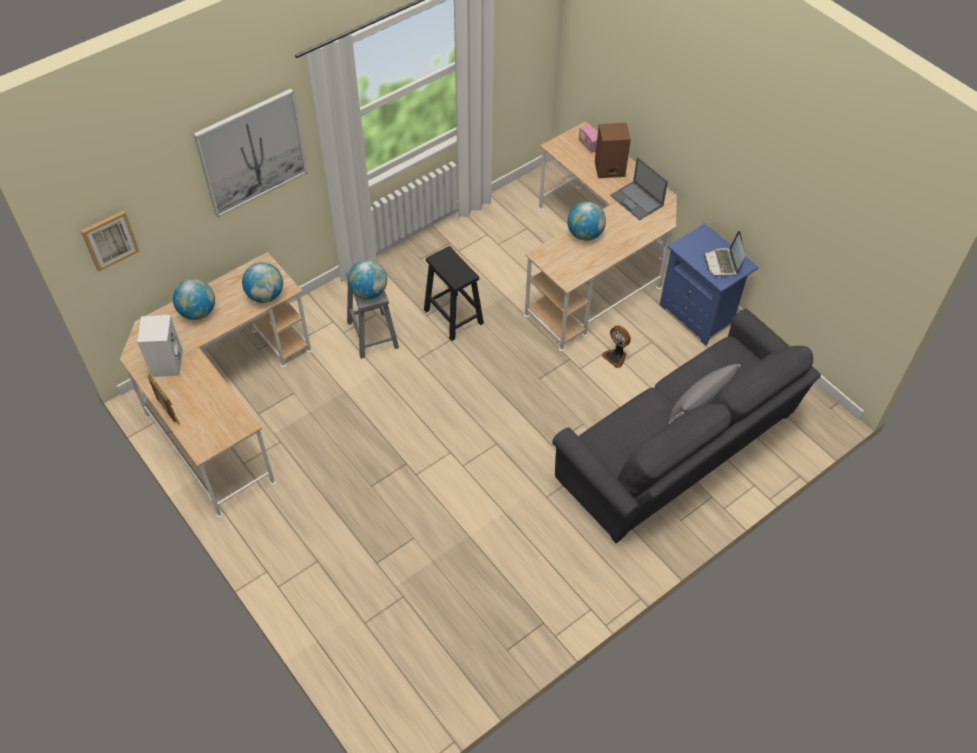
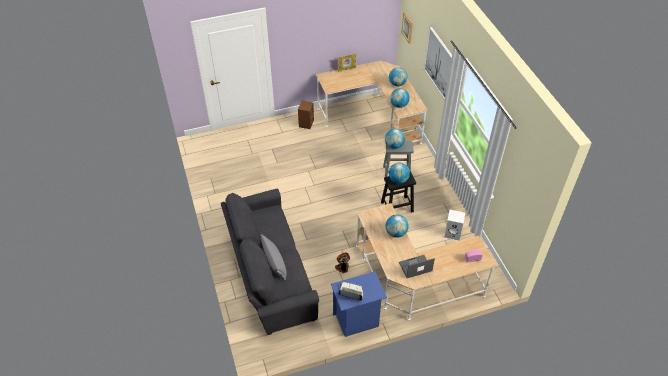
camera: 110 degrees right, 5 degrees down
(166, 362) = (372, 72): white speaker -> white speaker (453, 233)
(453, 269) = (398, 180): none -> globe
(609, 169) = (447, 262): brown speaker -> brown speaker (306, 123)

